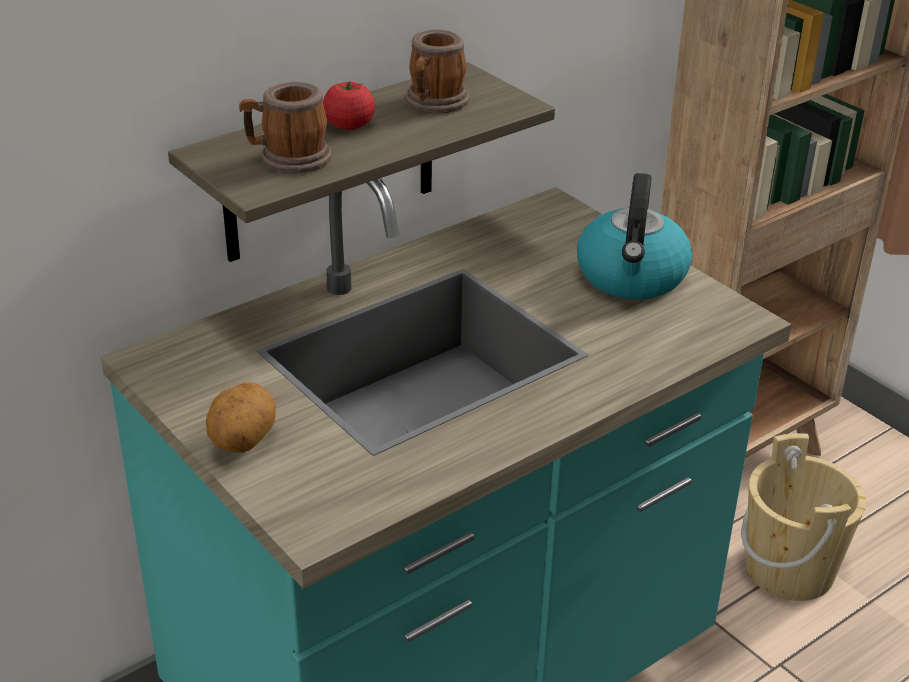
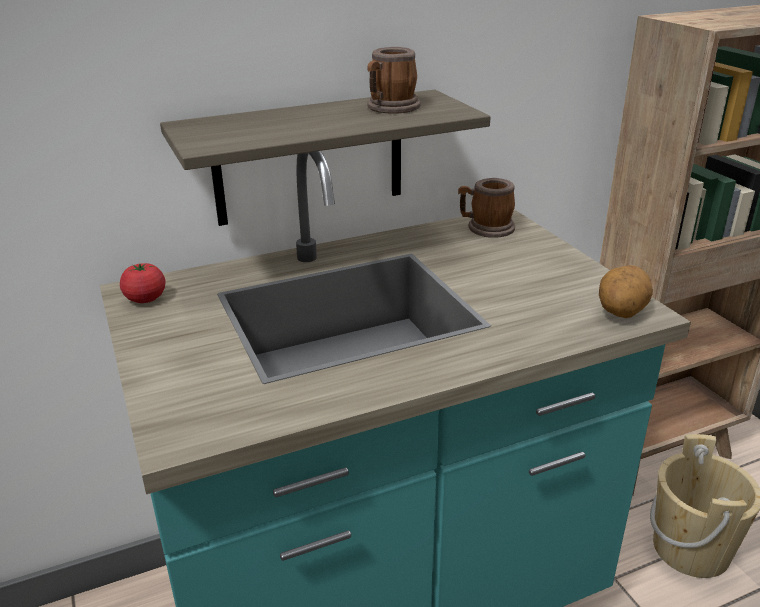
camera: 15 degrees right, 5 degrees down
(242, 442) = (162, 358): potato -> potato (620, 312)
(288, 159) = (246, 131): mug -> mug (485, 228)
(349, 125) = (311, 116): tomato -> tomato (145, 299)
(632, 277) = (551, 272): kettle -> none

